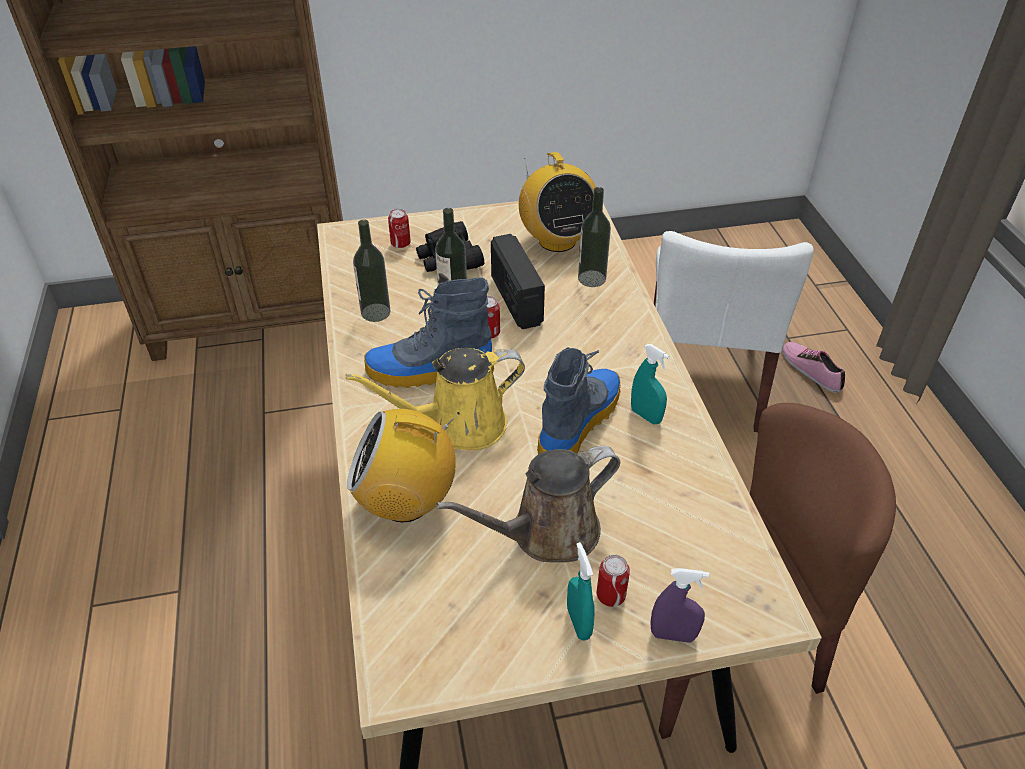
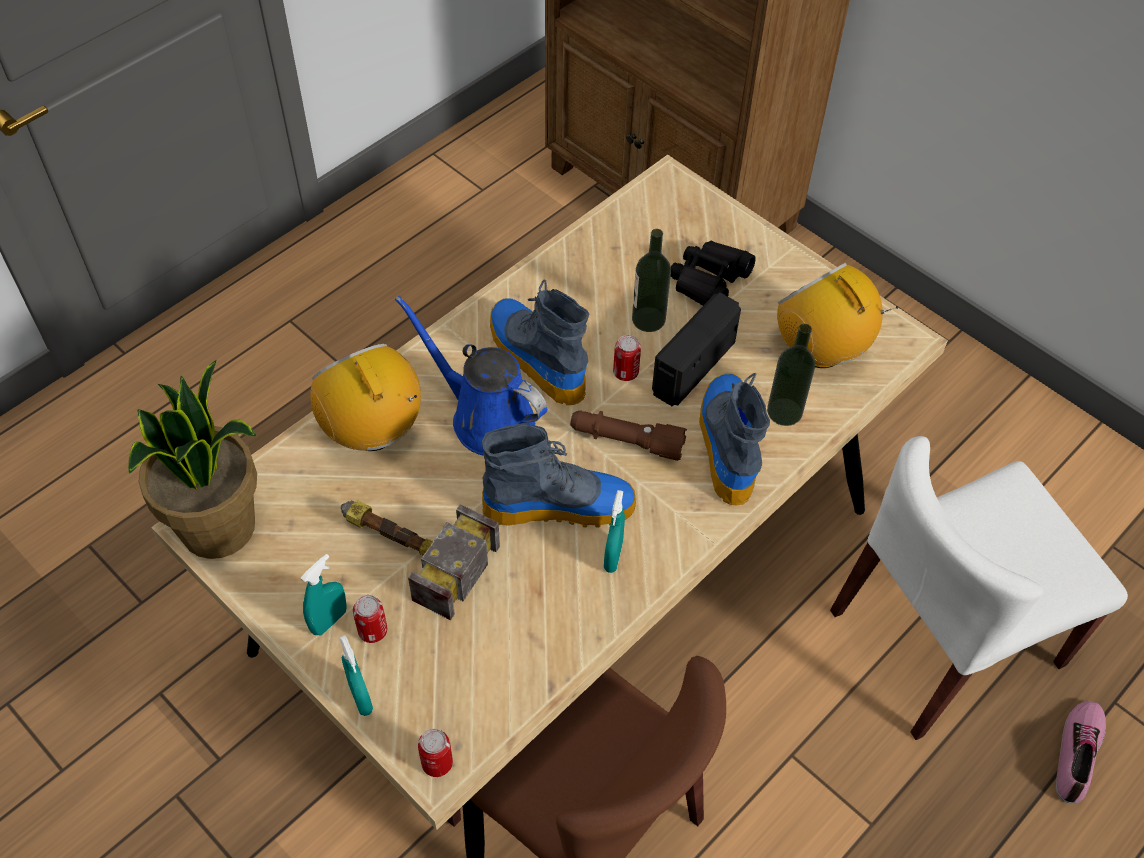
camera: 55 degrees right, 10 degrees up
(375, 312) = (580, 273): bottle -> none
(400, 243) = (695, 231): can -> can (437, 763)
(411, 665) = (219, 528): none -> potted plant
(458, 425) = (486, 418): yellow watering can -> blue watering can
(547, 533) = (409, 550): brown watering can -> hammer
(550, 361) = (626, 441): none -> brown flashlight
(556, 240) = (821, 350): radio -> radio turned 105 degrees clockwise
(594, 315) = (727, 443): none -> boot
(673, 635) = (361, 698): purple spray bottle -> turquoise spray bottle

